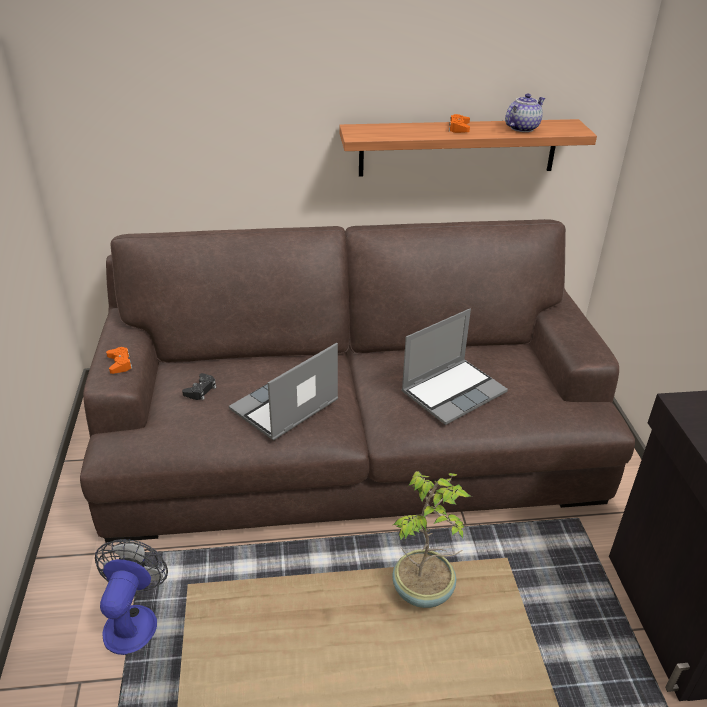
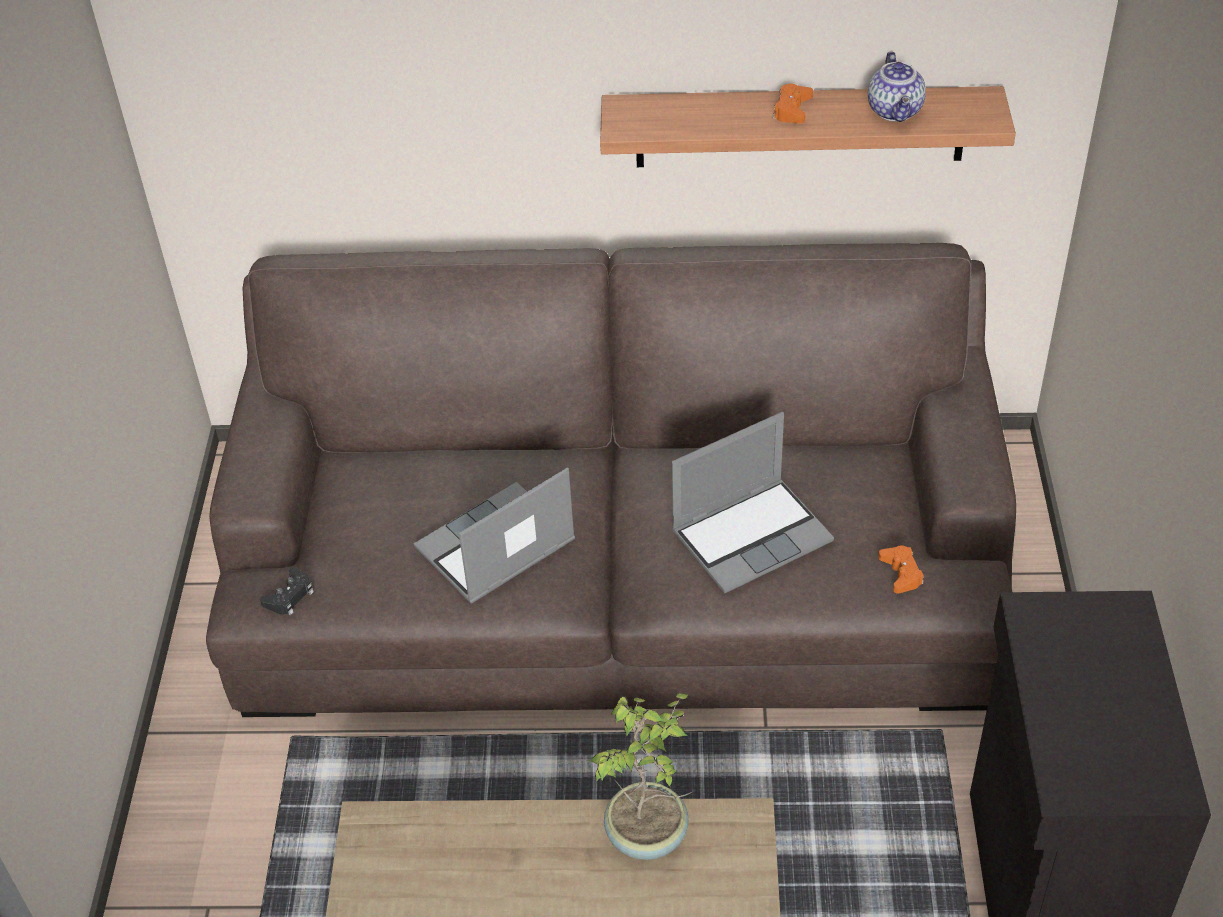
camera: 10 degrees right, 10 degrees up
(120, 364) = (261, 468): orange game controller -> orange game controller (901, 573)
(133, 619) = (278, 831): fan -> none
(201, 390) = (377, 511): black game controller -> black game controller (289, 596)
(521, 128) = (896, 111): teapot -> teapot turned 120 degrees clockwise

